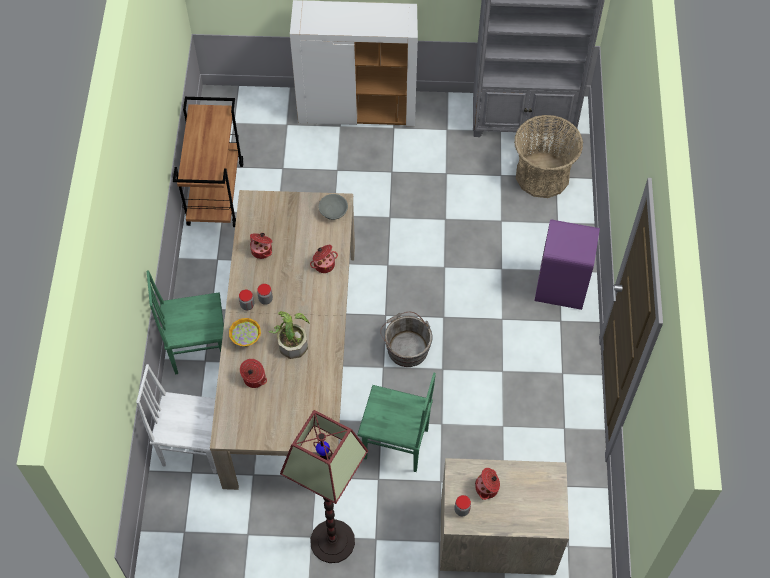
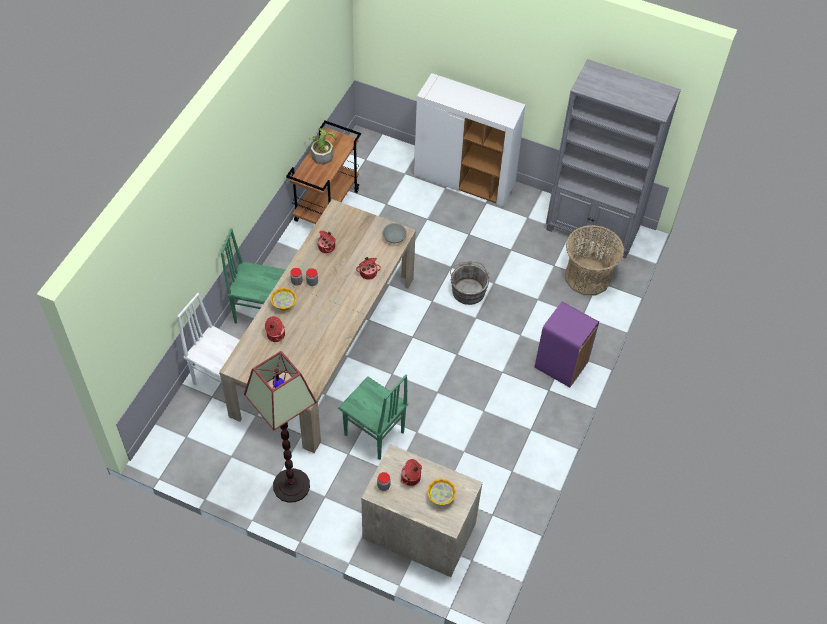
camera: 20 degrees right, 5 degrees down
(292, 341) = (316, 319): potted plant -> potted plant (323, 154)
(406, 346) = (417, 365): grey bucket -> grey bucket (468, 289)
(530, 498) = (441, 497): none -> bowl

